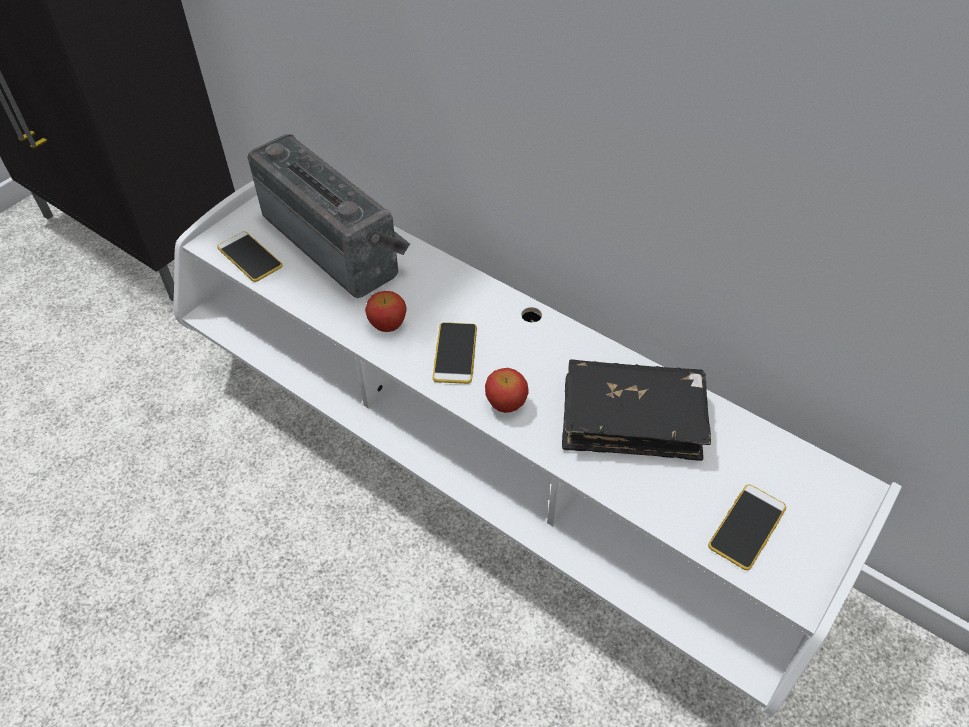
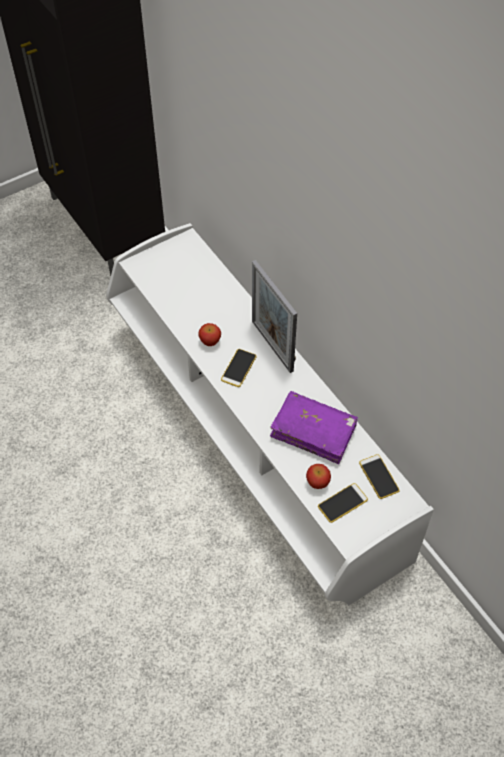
camera: 20 degrees right, 5 degrees up
(249, 257) = (152, 279): phone -> phone (379, 477)
(337, 242) = (202, 282): radio -> none
(494, 304) = (272, 346): none -> picture frame
(505, 403) = (252, 403): apple -> apple (317, 482)
(631, 419) = (313, 432): black book -> purple book

